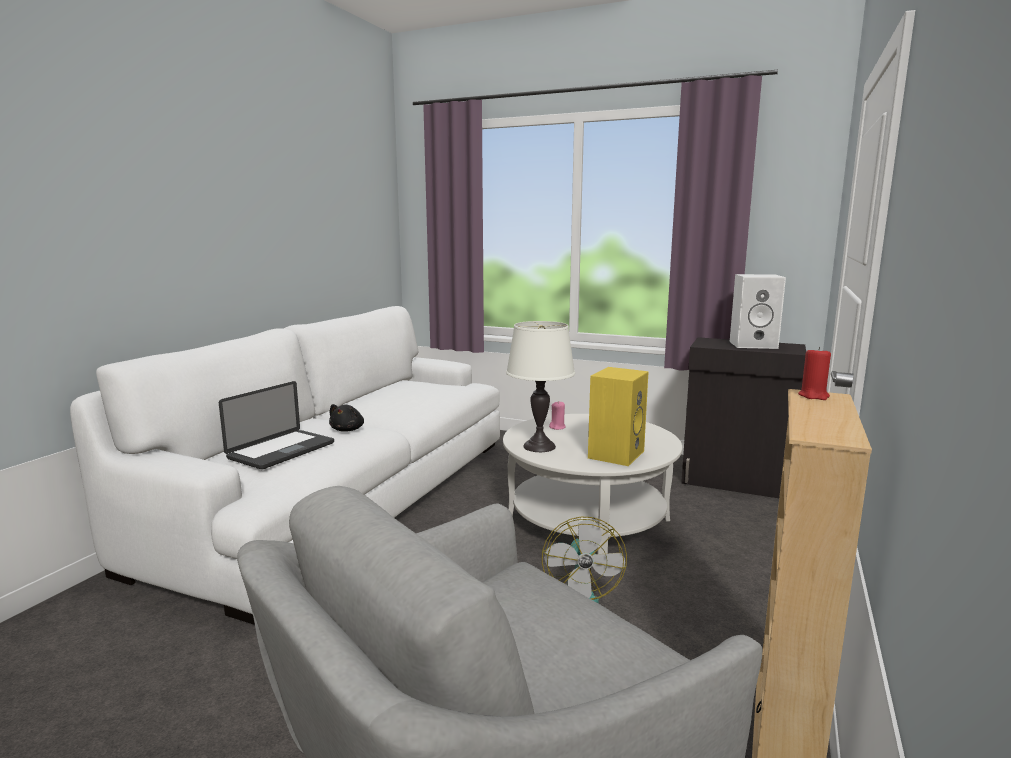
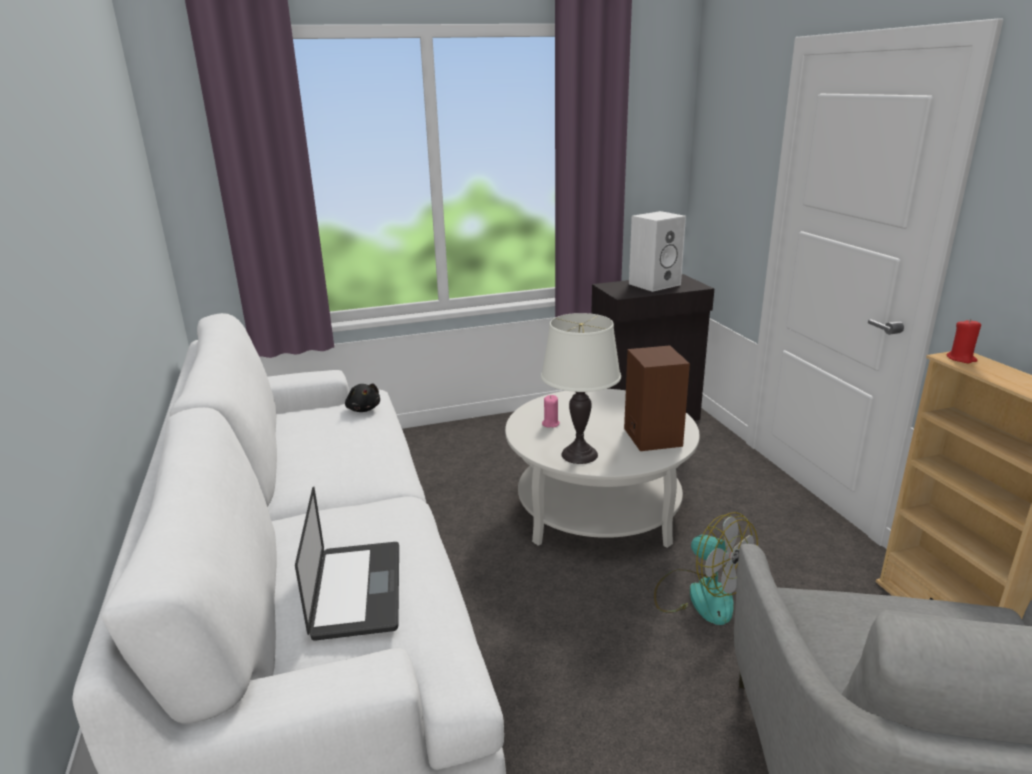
camera: 40 degrees left, 10 degrees up
(348, 430) = (365, 520): black plush toy -> black plush toy (363, 409)
(615, 454) = (651, 436): yellow speaker -> brown speaker

